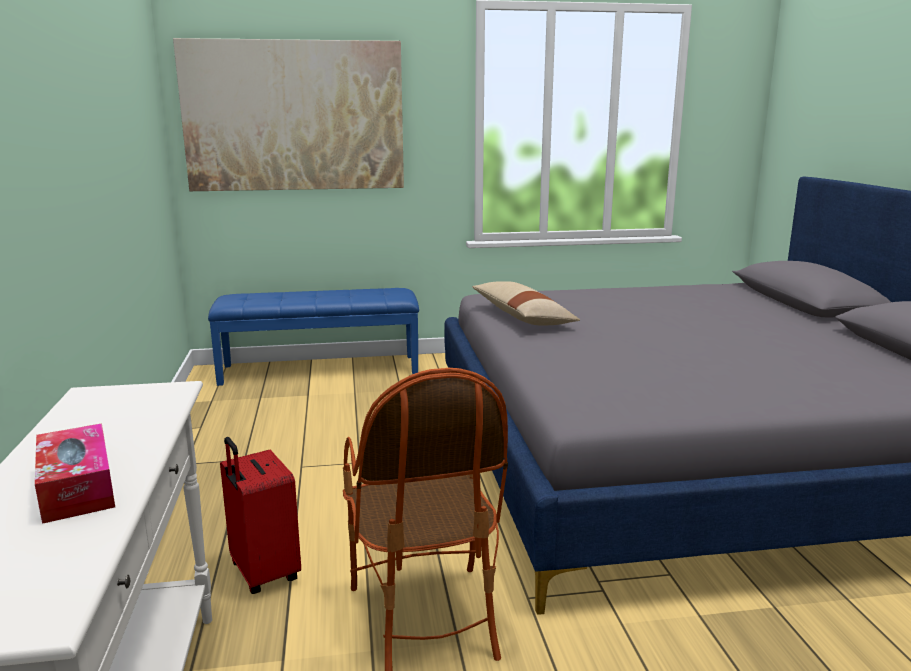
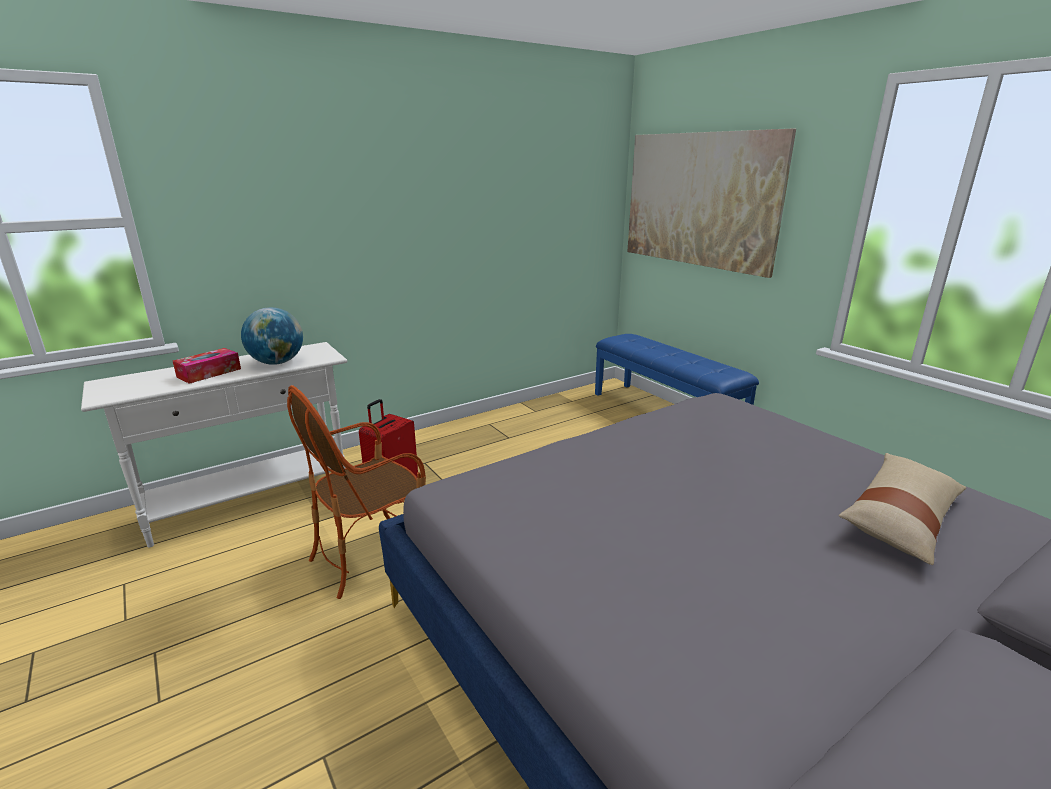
camera: 65 degrees right, 5 degrees up
(129, 426) = (277, 363): none -> globe
(522, 317) = (670, 423): beige pillow -> beige pillow (900, 518)

